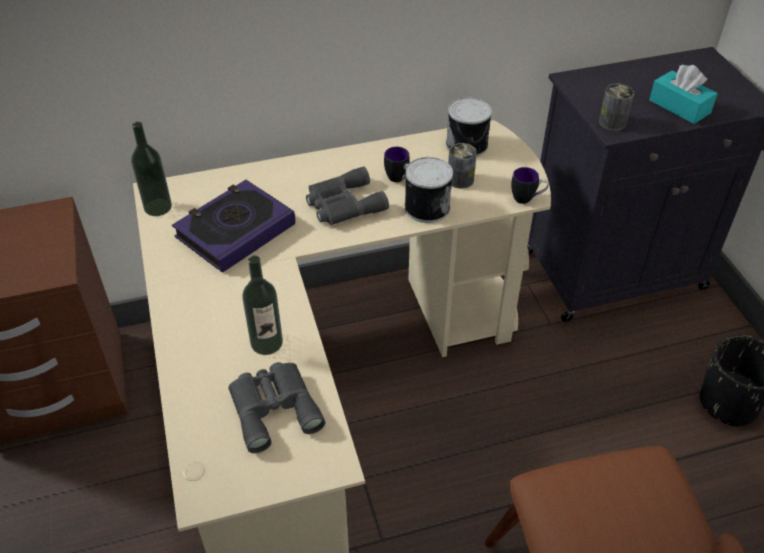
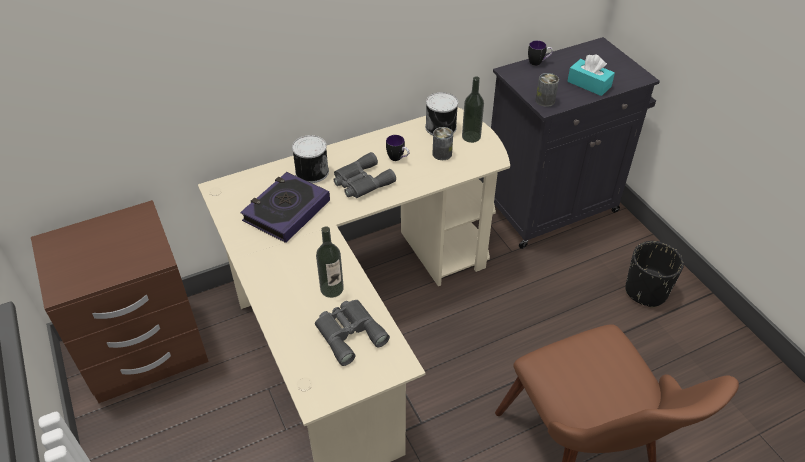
camera: 10 degrees left, 0 degrees up
(158, 207) = (222, 200): bottle -> bottle (471, 136)
(426, 207) = (422, 176): can -> can (311, 171)
(527, 199) = (493, 162): mug -> mug (538, 62)

